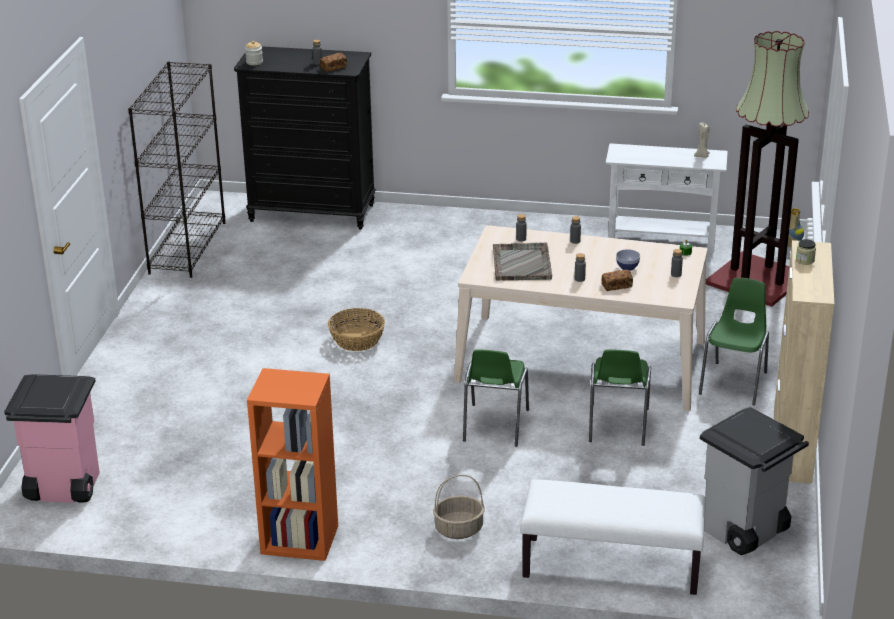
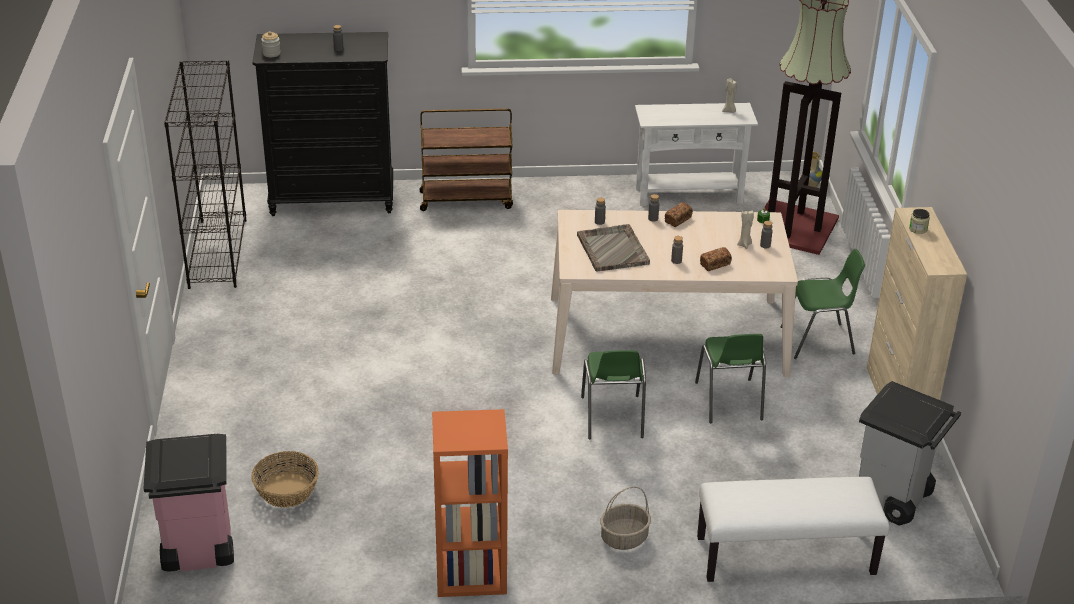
camera: 15 degrees left, 5 degrees up
(333, 67) = (358, 53): bread -> bread (678, 220)
(356, 340) = (436, 339): basket -> basket (286, 490)
(439, 225) = (467, 200): none -> brown cart
(627, 267) = (716, 242): bowl -> none
(655, 272) = (744, 244): none -> beige candle
(734, 383) = (818, 341): green chair -> green chair turned 75 degrees clockwise

